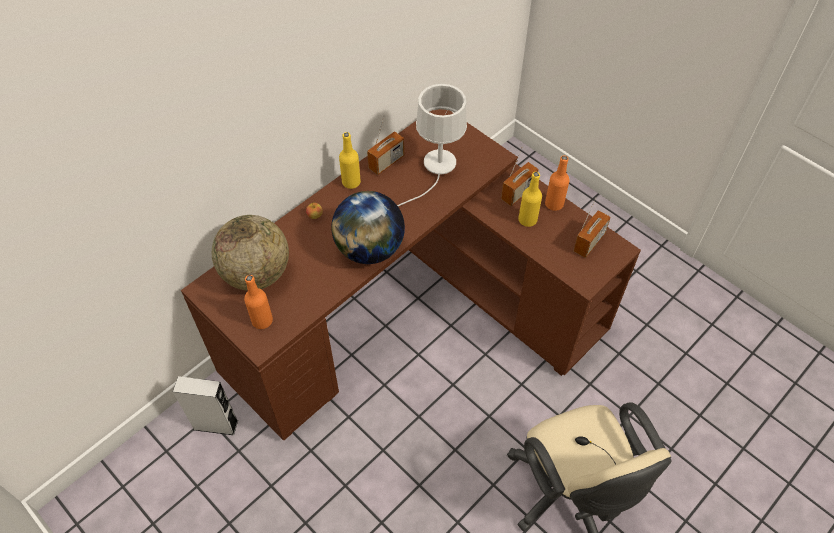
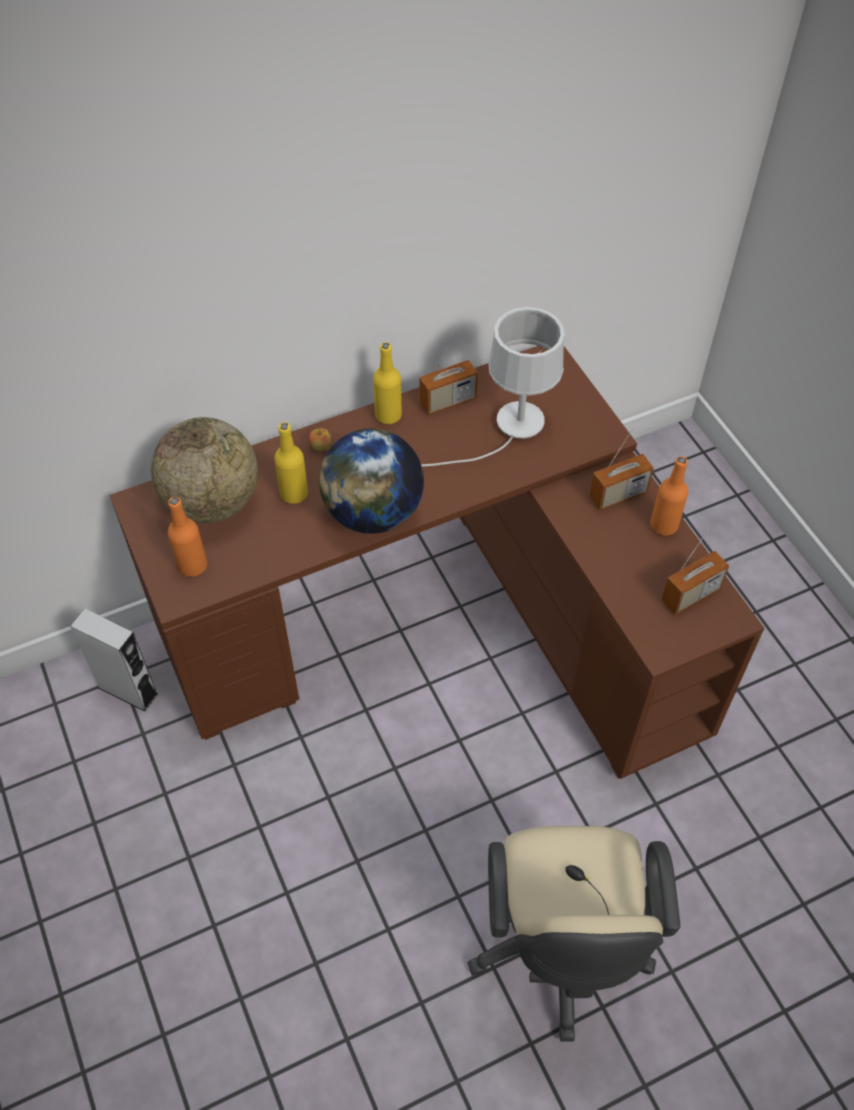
camera: 20 degrees right, 0 degrees up
(527, 220) = (615, 536): yellow bottle -> yellow bottle (294, 493)

